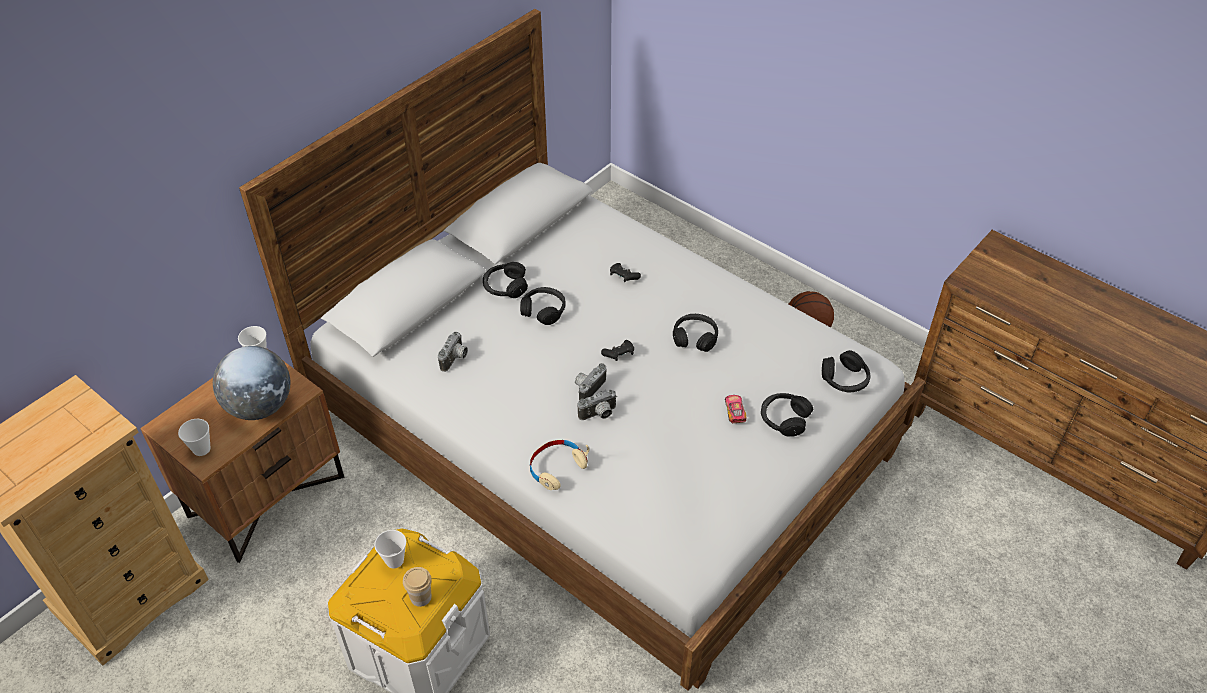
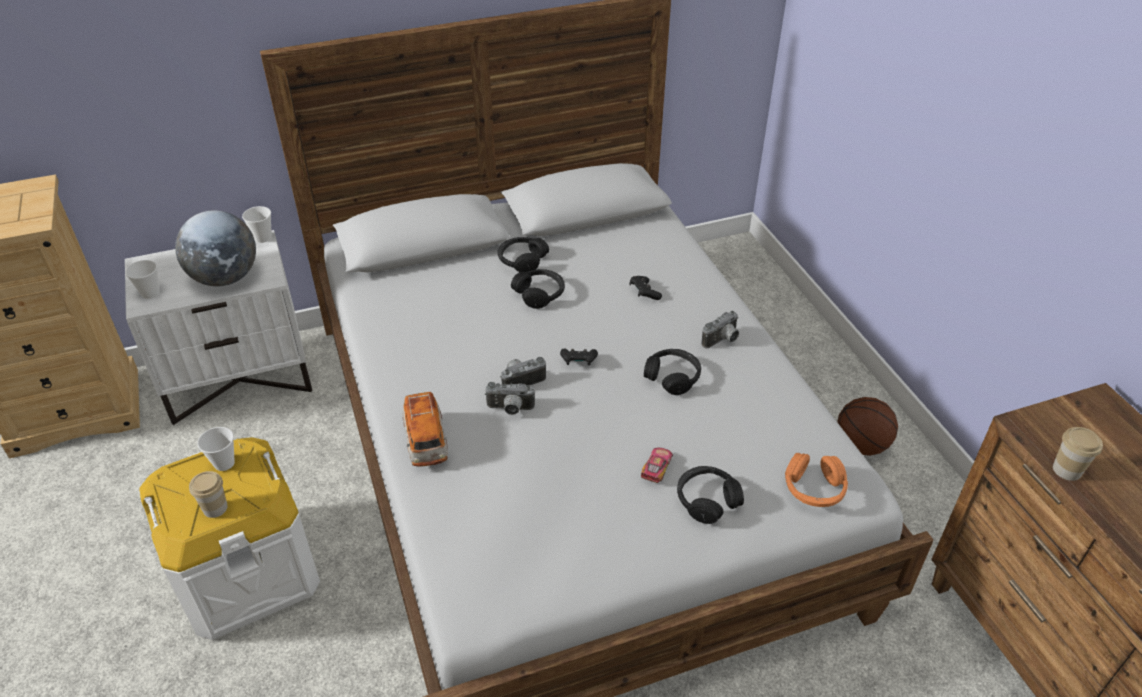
camera: 30 degrees right, 5 degrees down
(266, 495) = (240, 378): brown nightstand -> white nightstand
(455, 359) = (421, 305): camera -> camera (722, 341)
(557, 468) = (426, 442): beige headphones -> toy car
(845, 379) = (814, 489): black headphones -> orange headphones
(1005, 300) = (1067, 470): none -> cup

